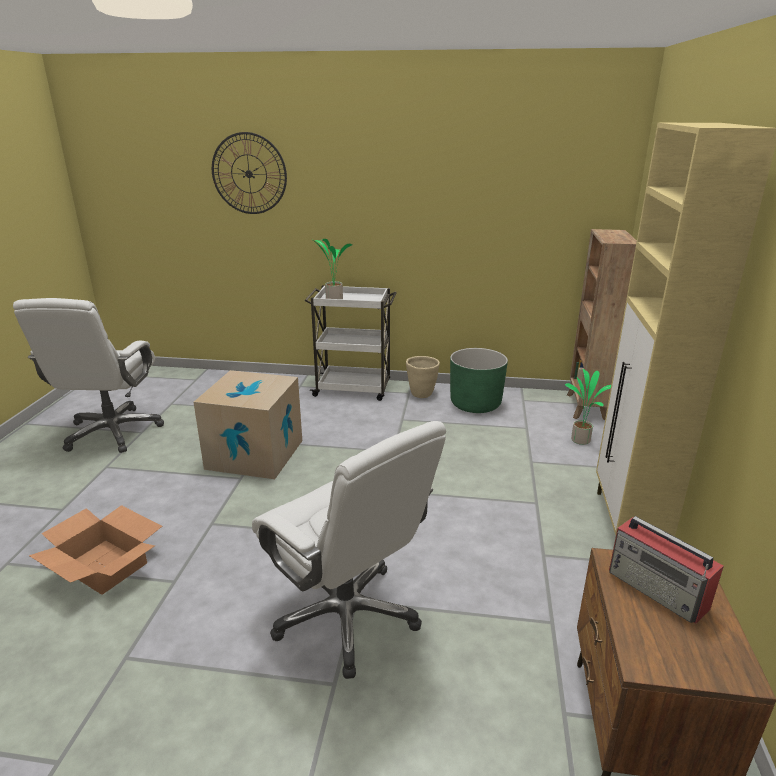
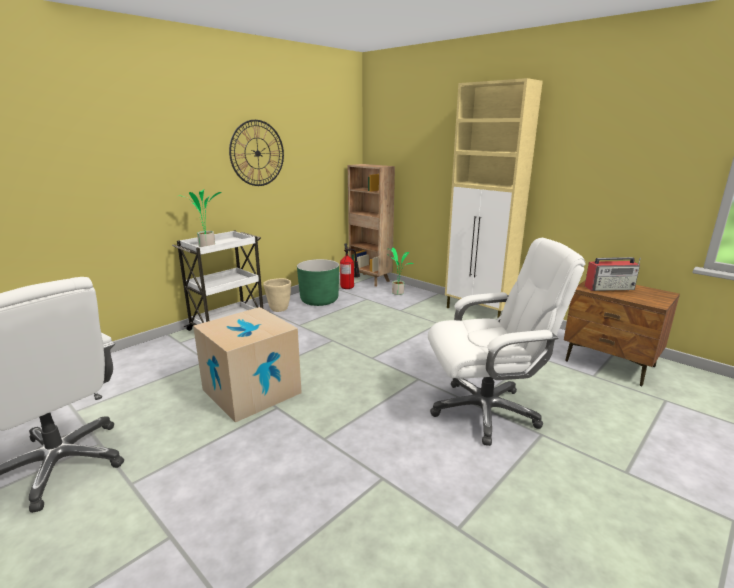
camera: 55 degrees left, 5 degrees down
(104, 566) = (316, 518): cardboard box -> none
(249, 174) = (81, 136): wall clock -> wall clock (257, 153)
(539, 405) = (349, 288): none -> fire extinguisher

